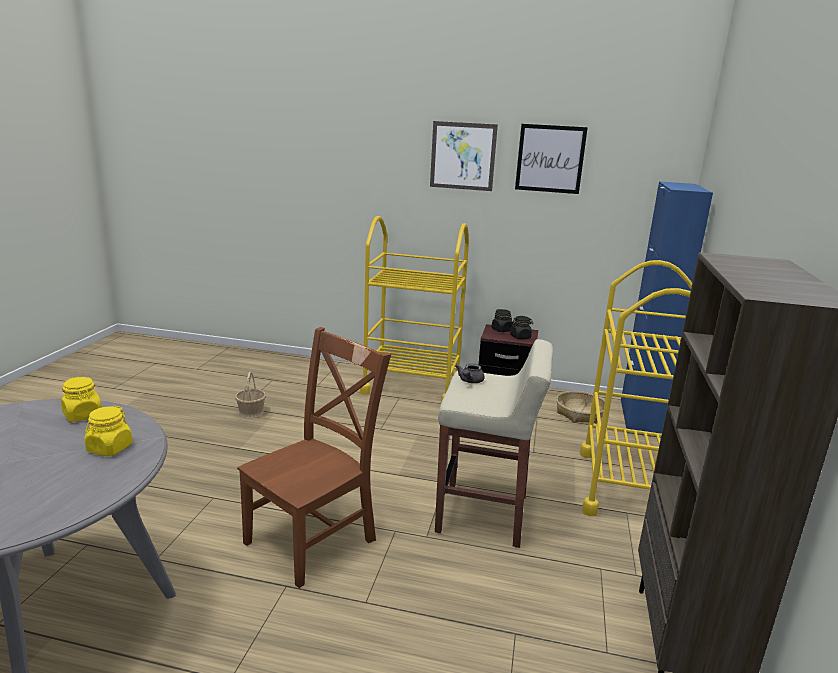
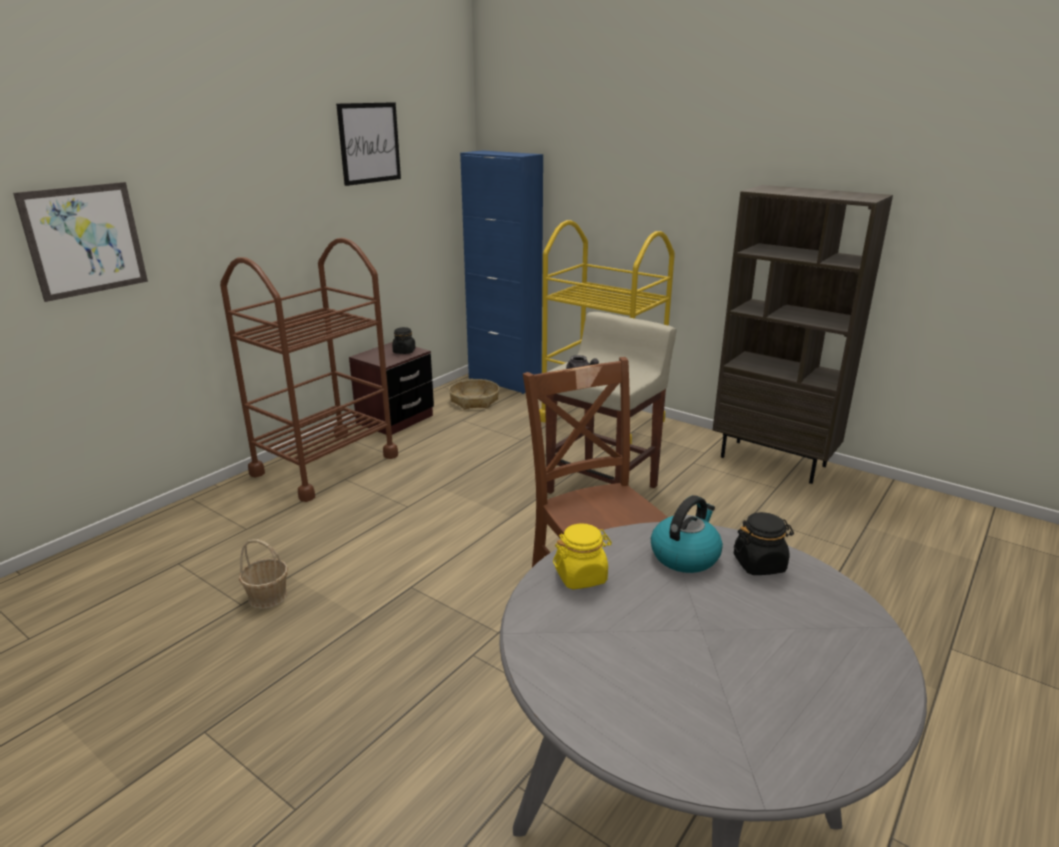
camera: 65 degrees left, 5 degrees up
(109, 448) = (685, 555): yellow jar -> kettle
(412, 386) = (325, 465): yellow cart -> brown cart
(463, 156) = (283, 153): picture -> picture (85, 240)
(501, 330) = (375, 354): black jar -> black jar (759, 564)

